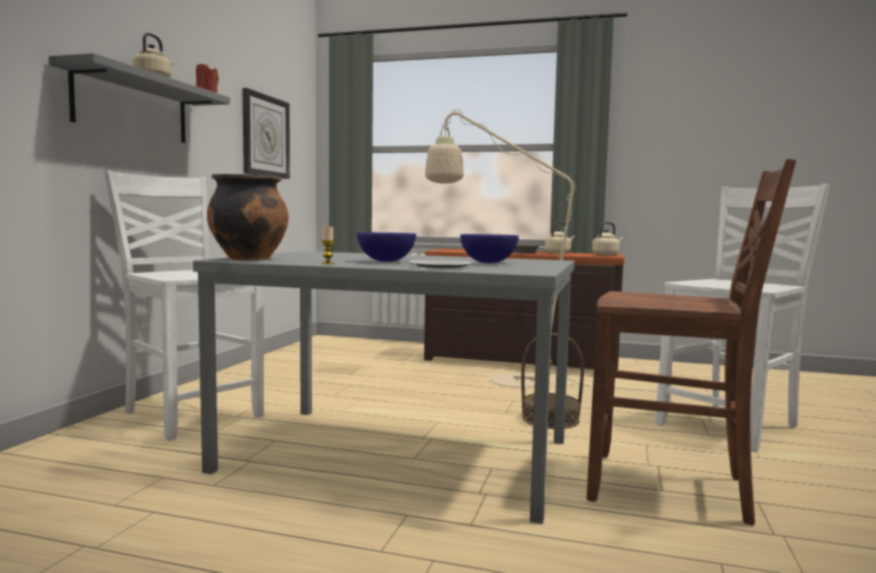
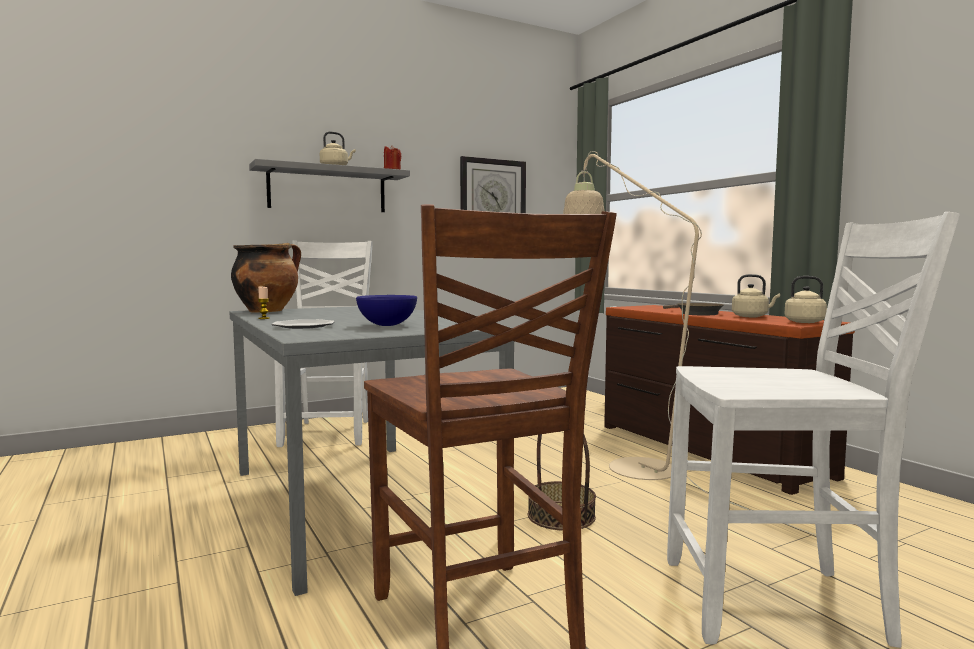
camera: 45 degrees right, 0 degrees up
(385, 261) = (325, 318): blue bowl -> none

